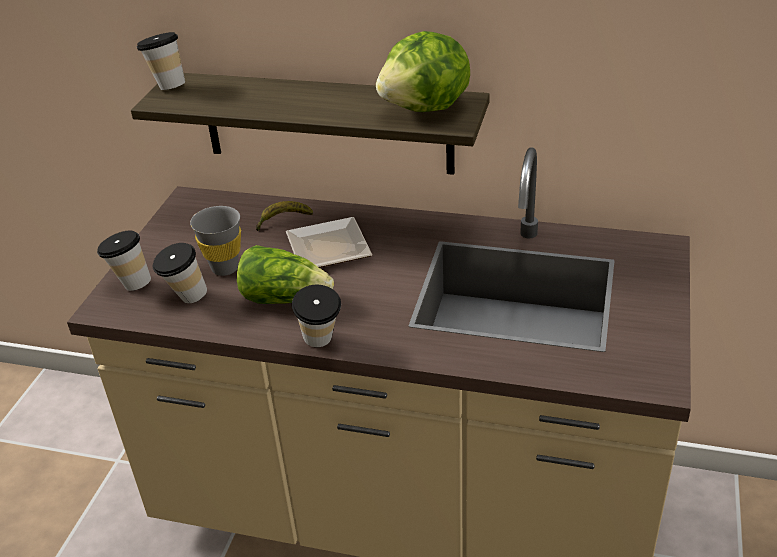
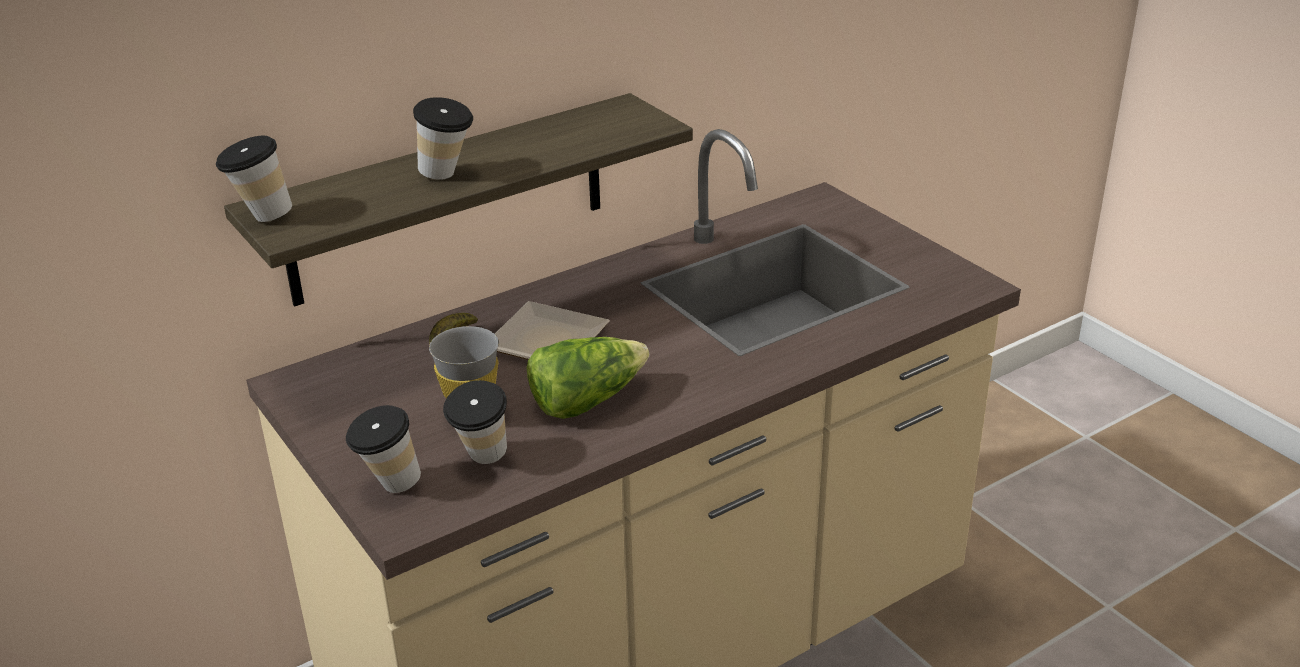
camera: 50 degrees left, 5 degrees down
(321, 344) = (693, 412): cup -> cup (448, 175)
(426, 109) = (604, 124): lettuce -> none

